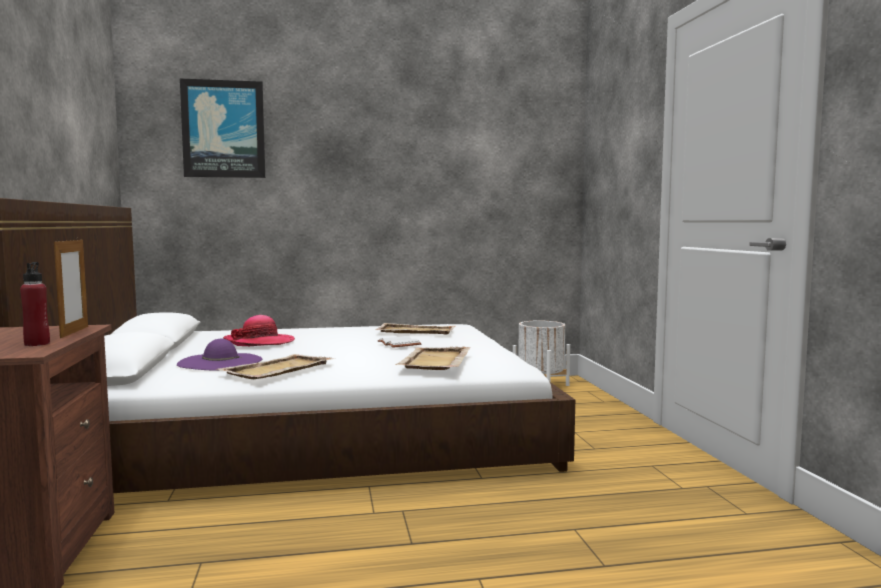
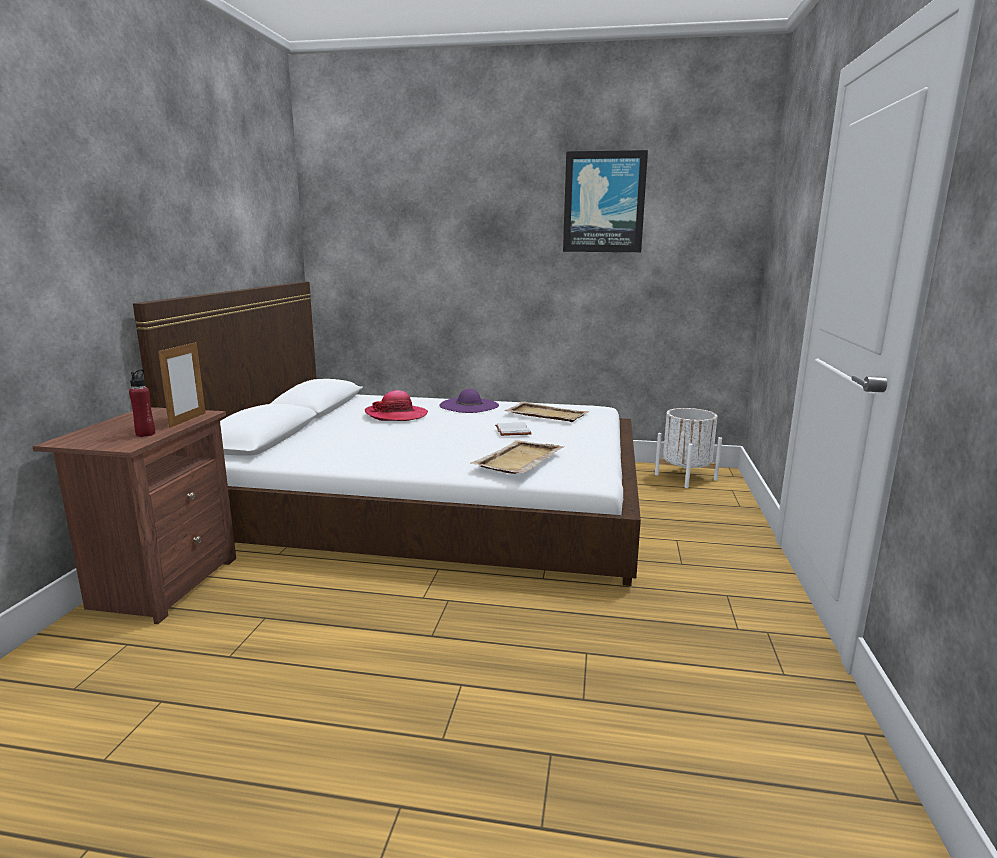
camera: 20 degrees right, 10 degrees up
(220, 362) = (343, 437): purple hat -> purple hat (469, 405)
(223, 129) = (387, 205): picture -> picture (604, 202)
(277, 370) = (376, 453): beige tray -> none

